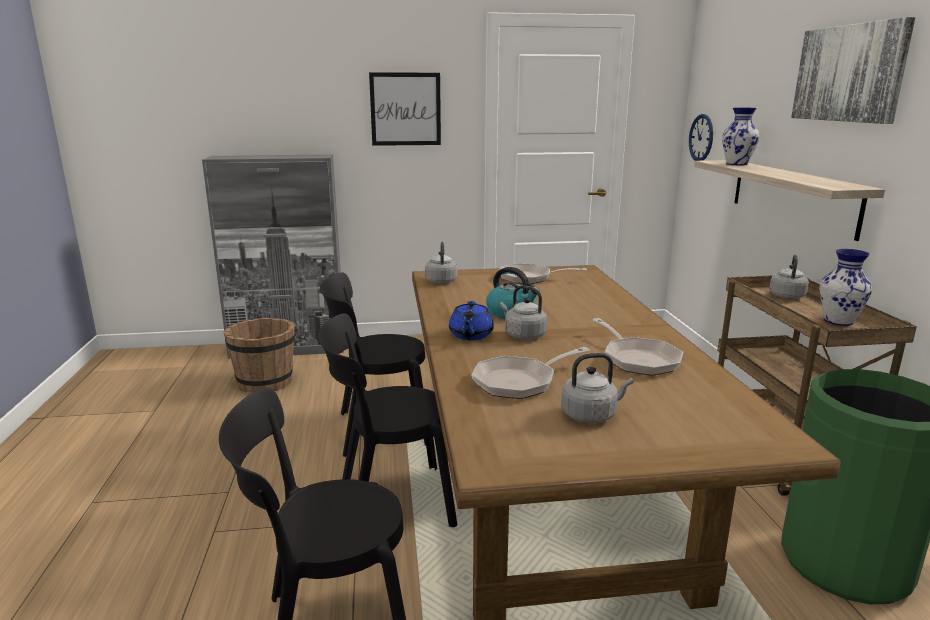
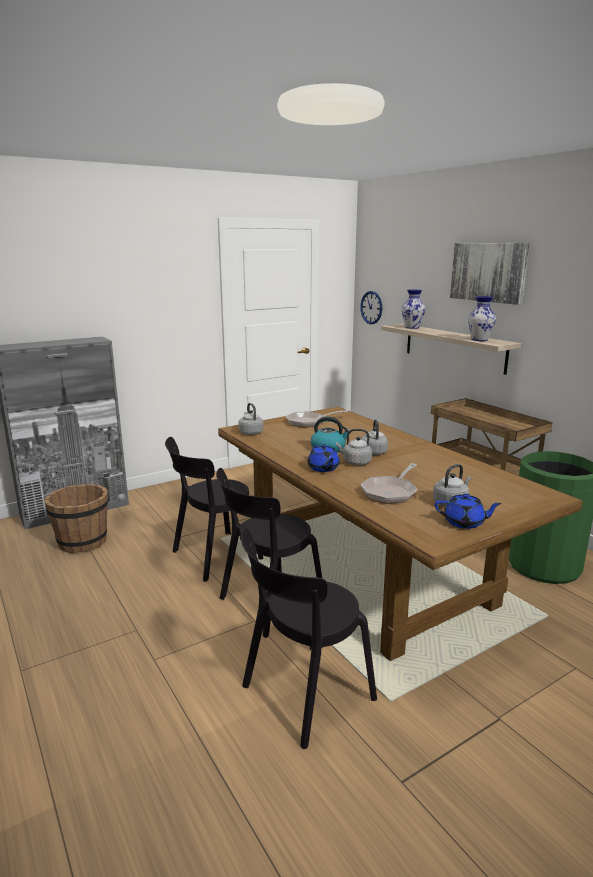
camera: 25 degrees left, 0 degrees up
(405, 109) = (160, 295): picture -> none
(575, 449) = (464, 522): none -> blue teapot
(637, 359) = (437, 466): frying pan -> none
(787, 295) = (468, 412): grey kettle -> grey kettle (373, 452)
(837, 321) = (508, 425): vase -> vase (479, 340)

